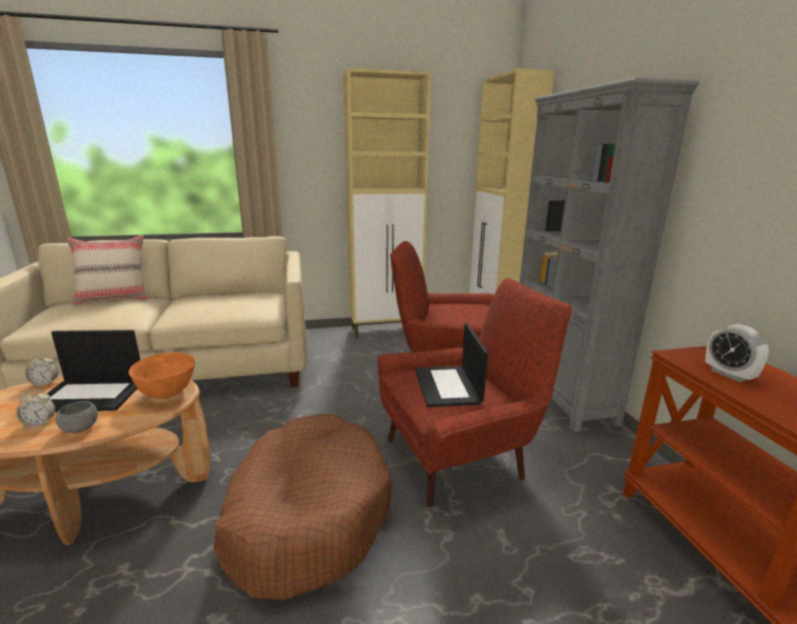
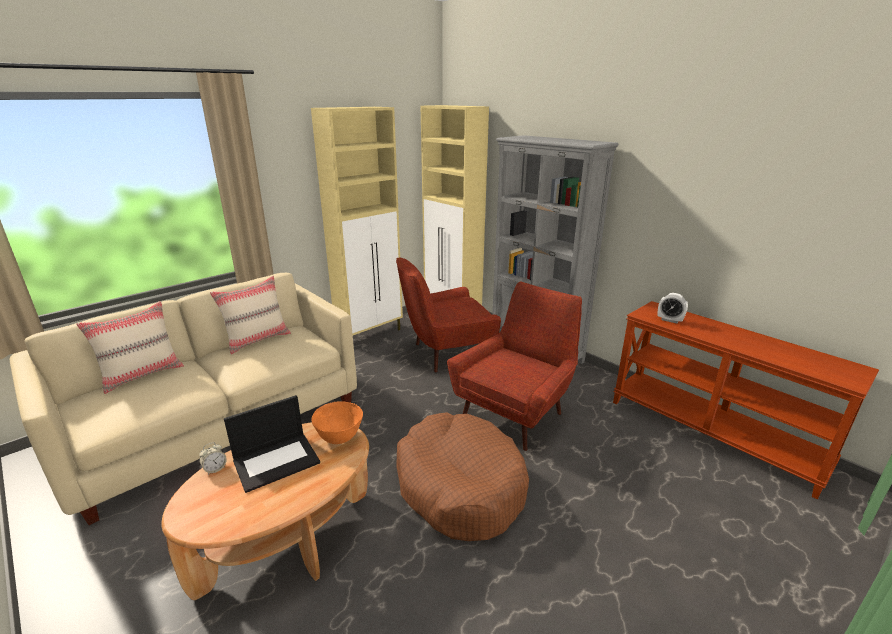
camera: 30 degrees left, 5 degrees up
(40, 423) = (274, 495): alarm clock -> none
(81, 428) = (315, 484): grey bowl -> none
(227, 294) = (257, 340): none -> beige pillow
(448, 386) = (512, 368): laptop -> none

